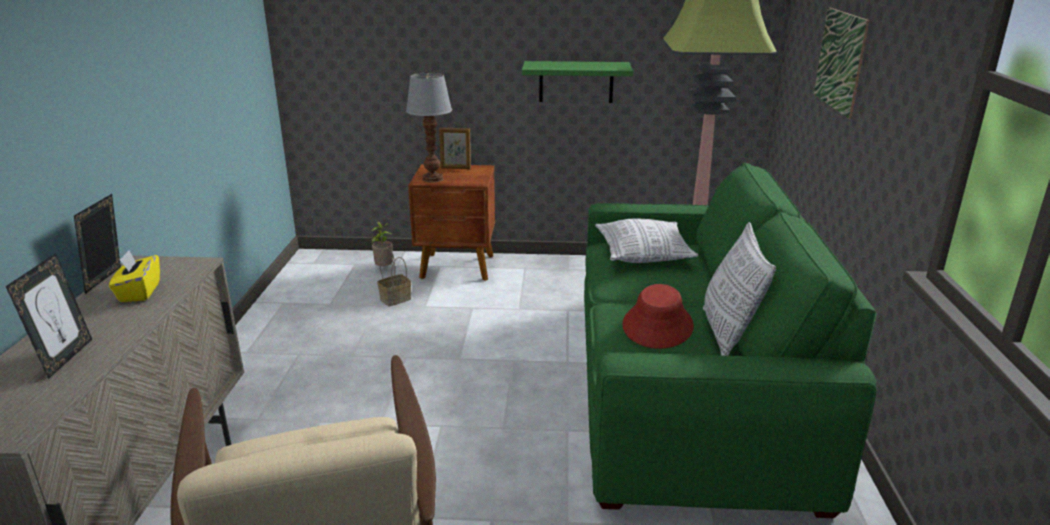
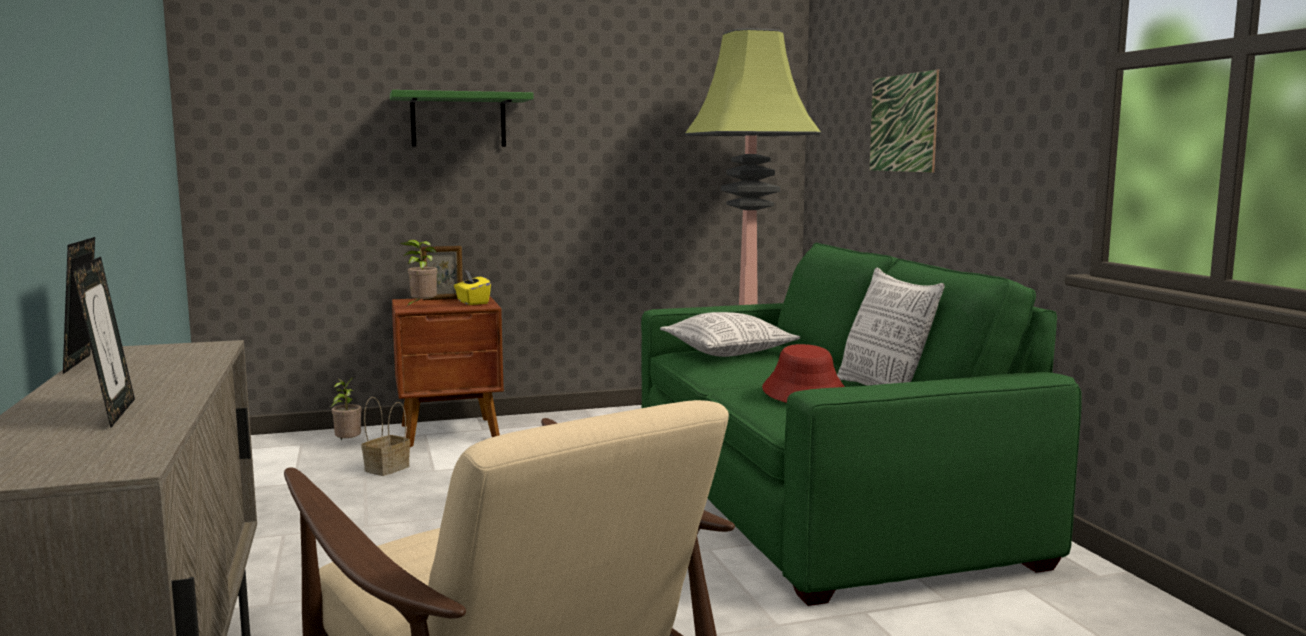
camera: 20 degrees left, 15 degrees down
(139, 292) = (153, 367): yellow tissue box -> yellow tissue box (472, 302)
(432, 178) = (422, 307): table lamp -> potted plant
(576, 82) = (586, 188): green shelf -> green shelf (458, 120)

